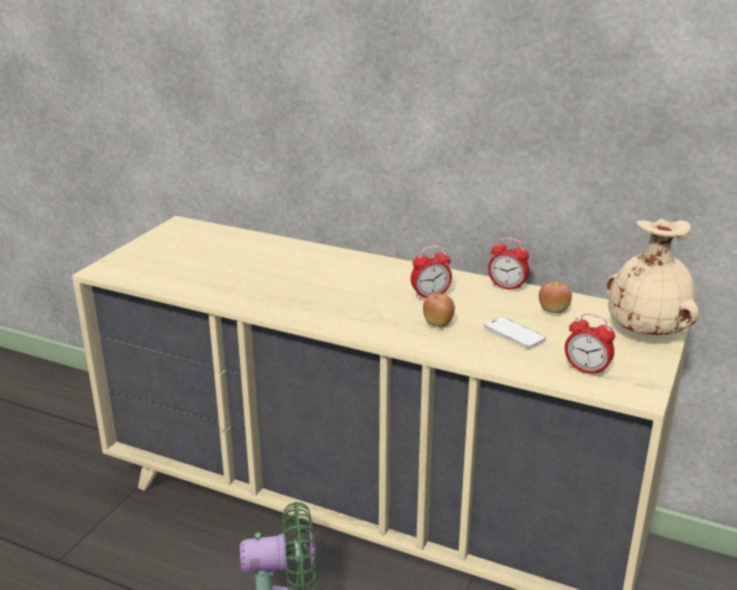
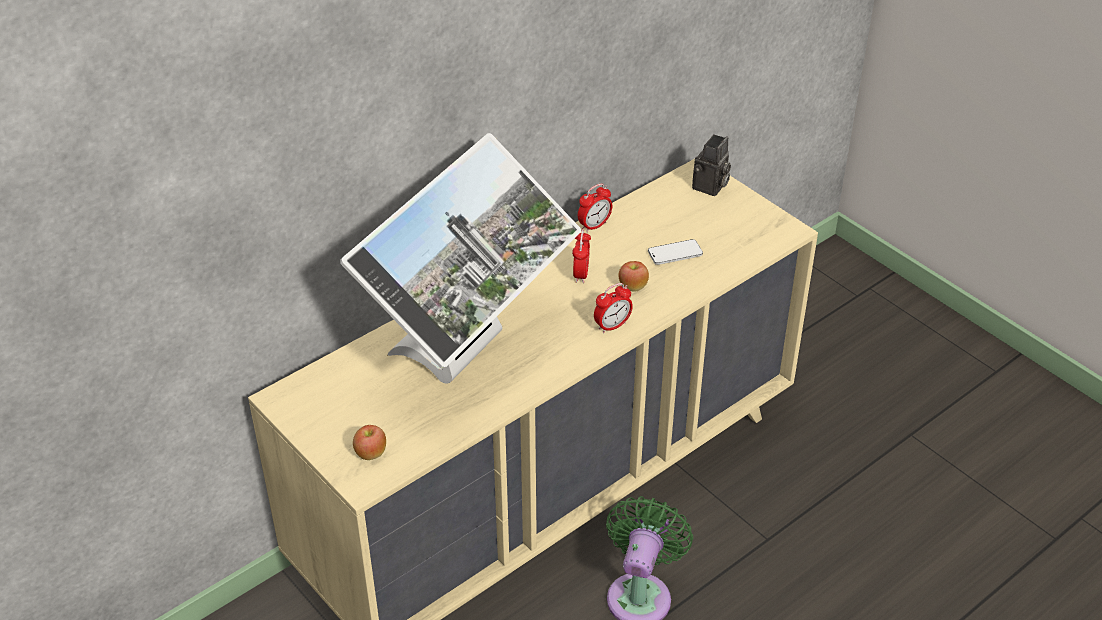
camera: 65 degrees left, 15 degrees up
(277, 274) = (468, 355): none -> monitor
(553, 311) = (650, 218): apple -> apple (371, 454)
(586, 370) = (746, 240): alarm clock -> alarm clock (612, 326)
(647, 331) = (710, 187): beige vase -> camera

